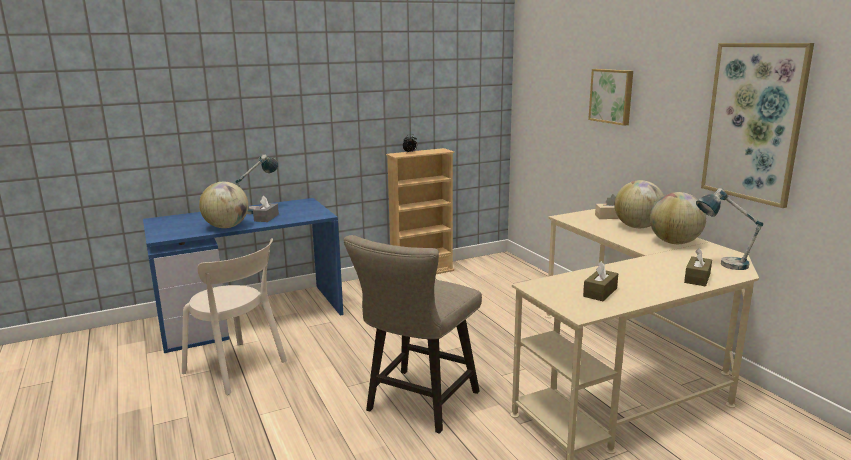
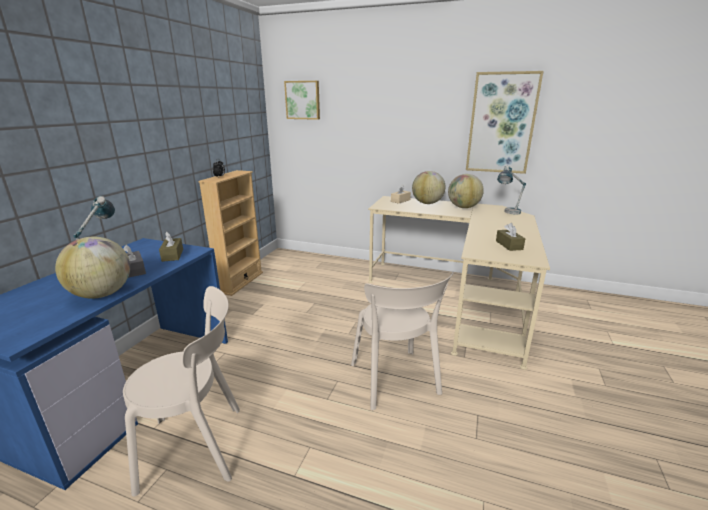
camera: 45 degrees left, 5 degrees up
(417, 404) = (395, 381): beige stool -> beige chair
(612, 96) = (380, 114): picture -> picture (303, 100)
(697, 278) = (519, 223): brown tissue box -> brown tissue box (172, 255)

